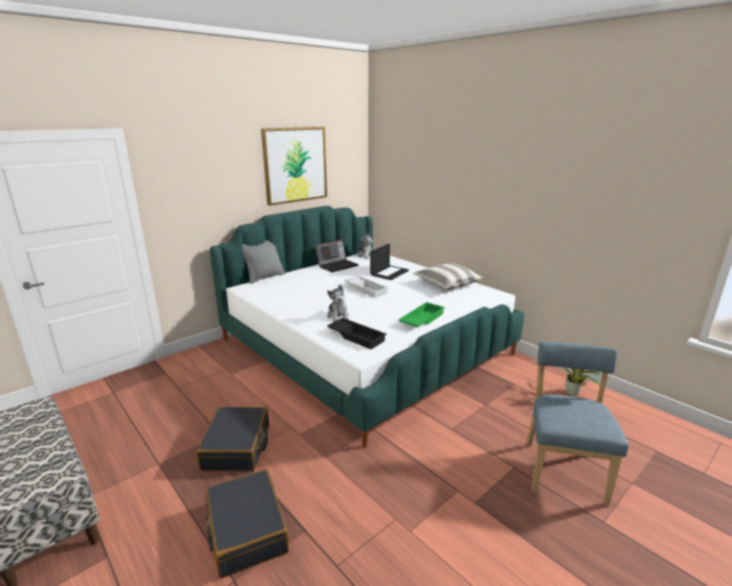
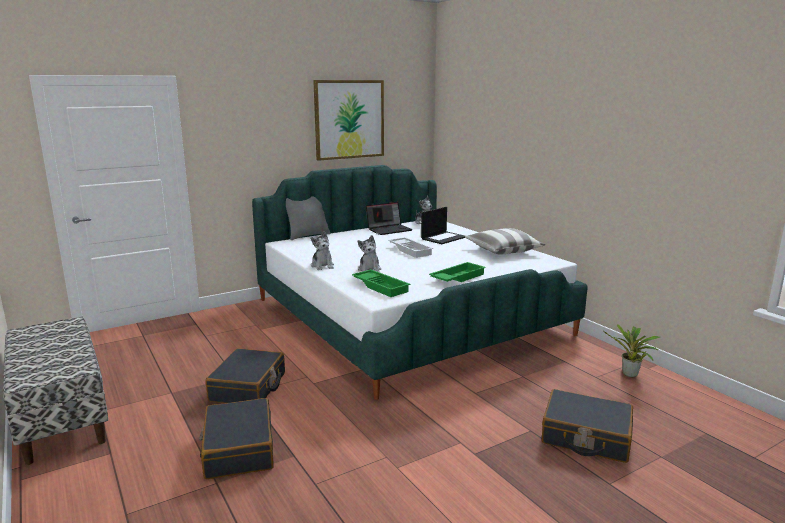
camera: 10 degrees right, 5 degrees down
(291, 314) = (322, 266): none -> plush toy
(357, 336) = (381, 286): black tray -> green tray
(563, 468) = (586, 437): blue chair -> black suitcase

